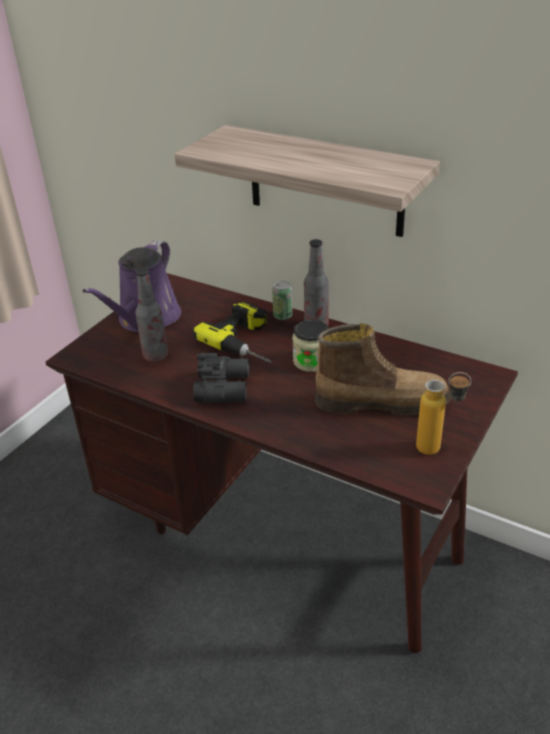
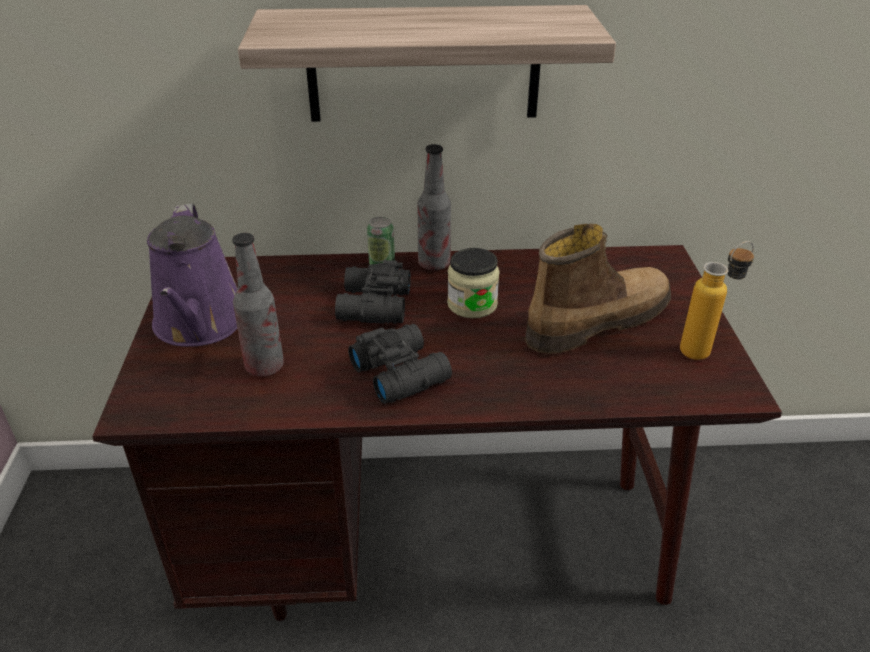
camera: 35 degrees left, 0 degrees up
(249, 341) = (372, 306): power drill -> black binoculars

